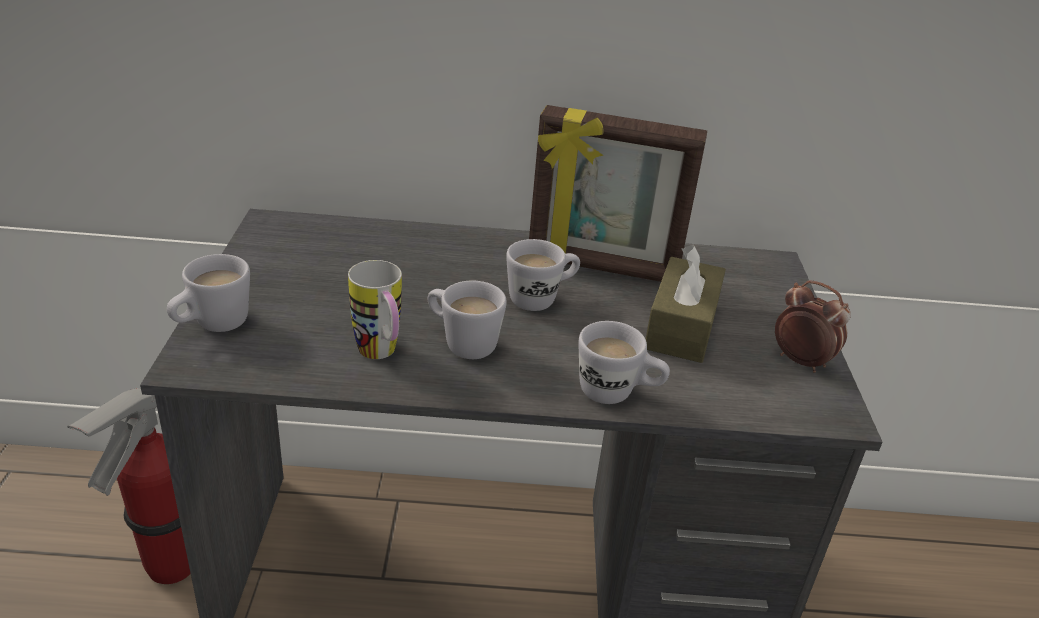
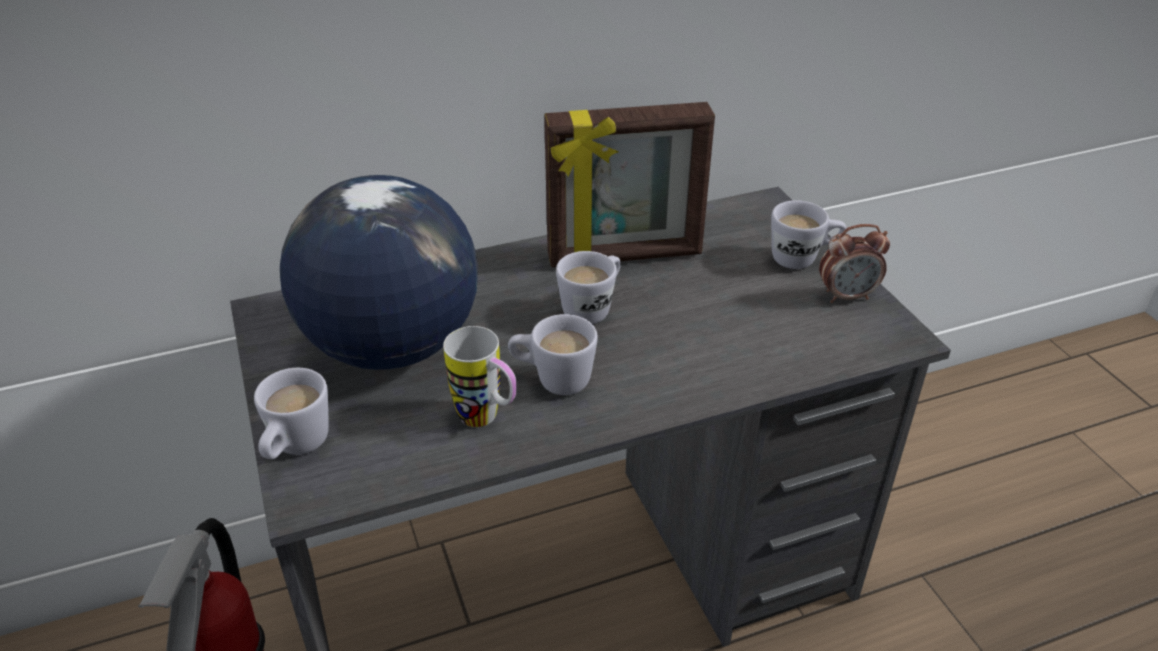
camera: 20 degrees left, 5 degrees up
(345, 277) = (391, 347): none -> globe
(617, 394) = (721, 382): white mug -> white mug (803, 259)
(681, 327) = (731, 295): brown tissue box -> none
(800, 361) = (847, 296): alarm clock -> alarm clock turned 150 degrees clockwise

